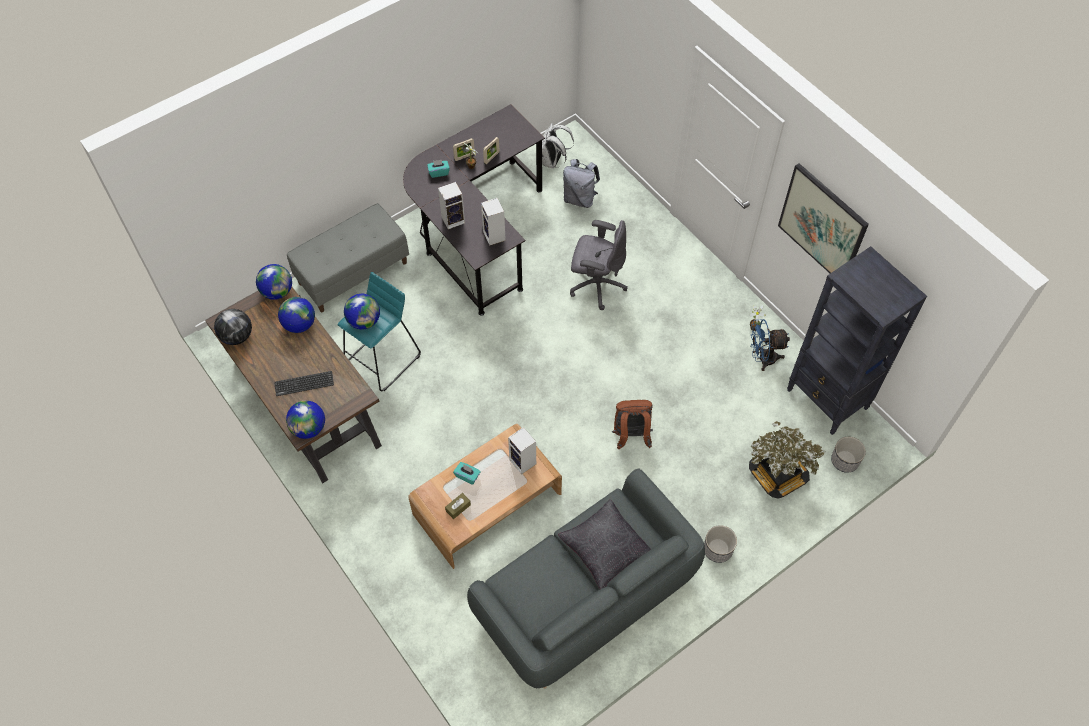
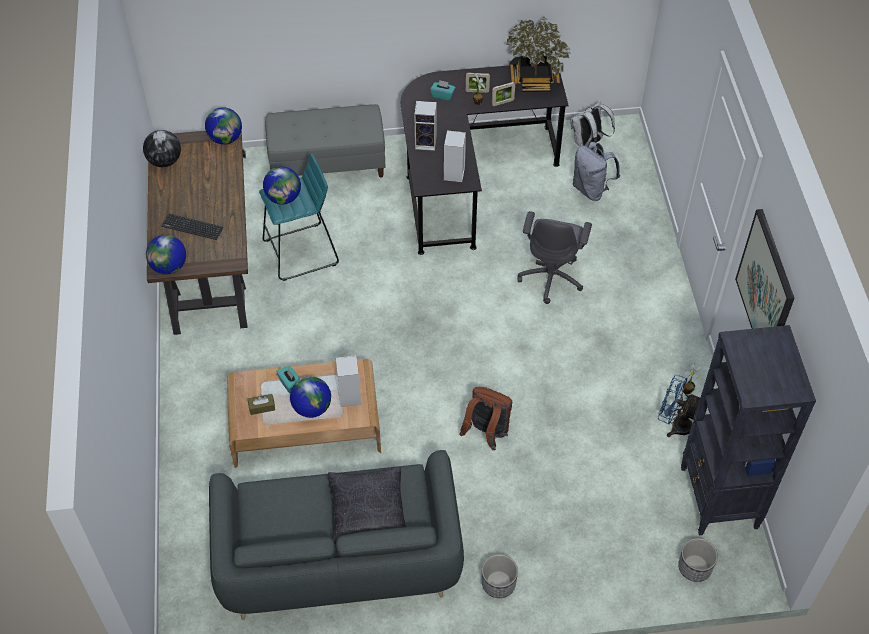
camera: 30 degrees right, 5 degrees down
(299, 324) = (224, 175): globe -> globe (311, 408)
(596, 285) = (551, 277): grey office chair -> grey office chair turned 60 degrees clockwise
(777, 474) = (612, 544): potted plant -> potted plant (534, 80)

